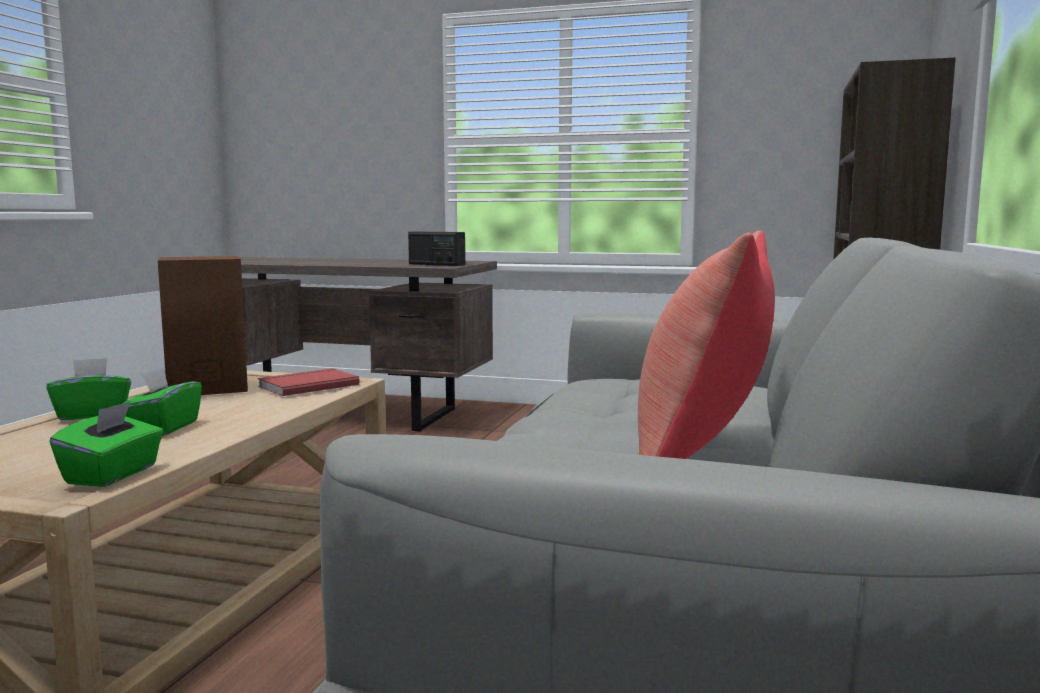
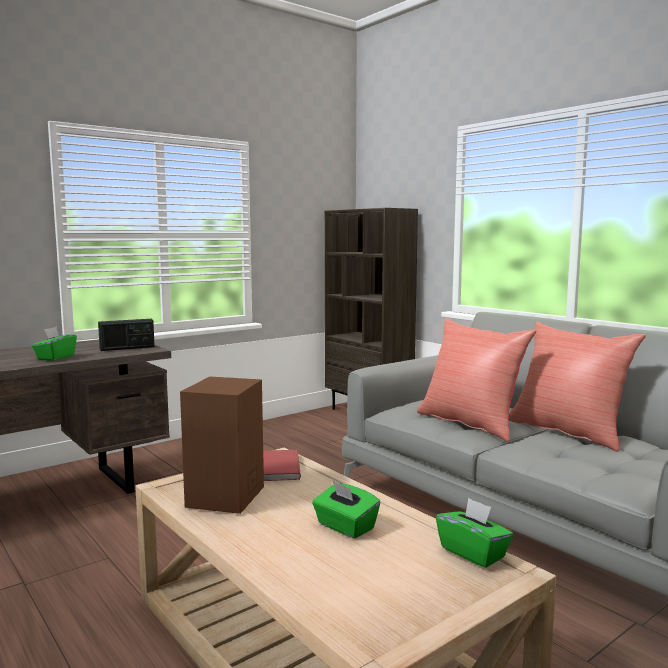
camera: 55 degrees left, 0 degrees up
(93, 414) = (265, 545): green tissue box -> green tissue box (55, 357)
(618, 410) = (470, 423): none -> red pillow

